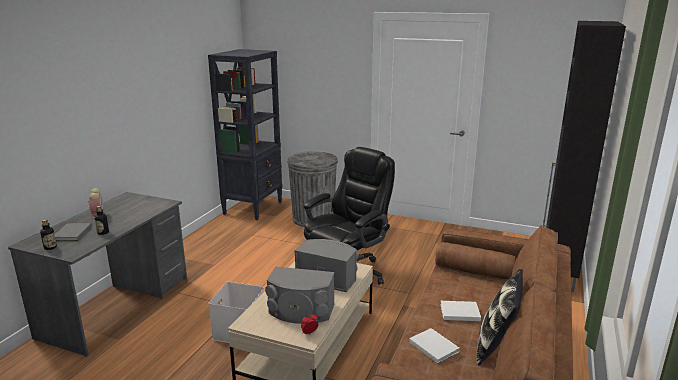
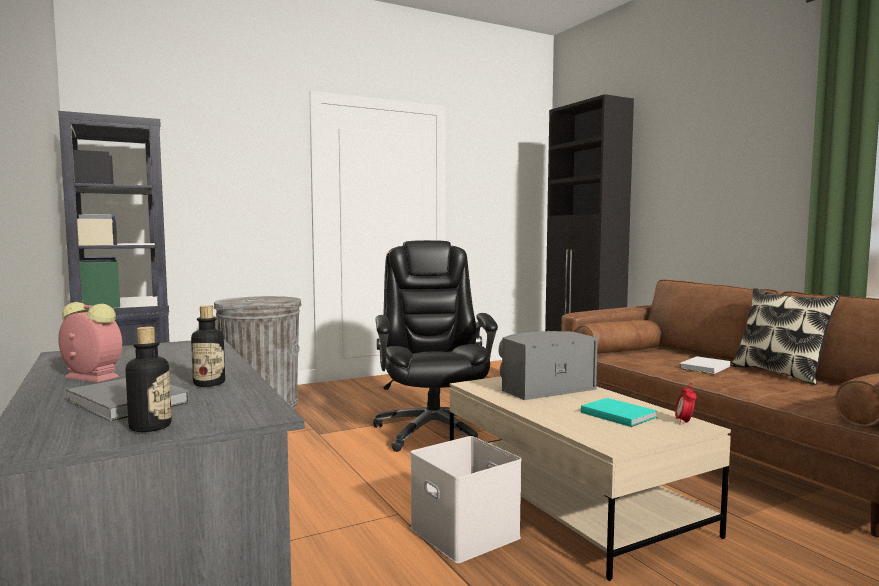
camera: 50 degrees left, 15 degrees down
(300, 311) = (617, 414): grey speaker -> turquoise book
(433, 346) = (768, 387): white book -> none

